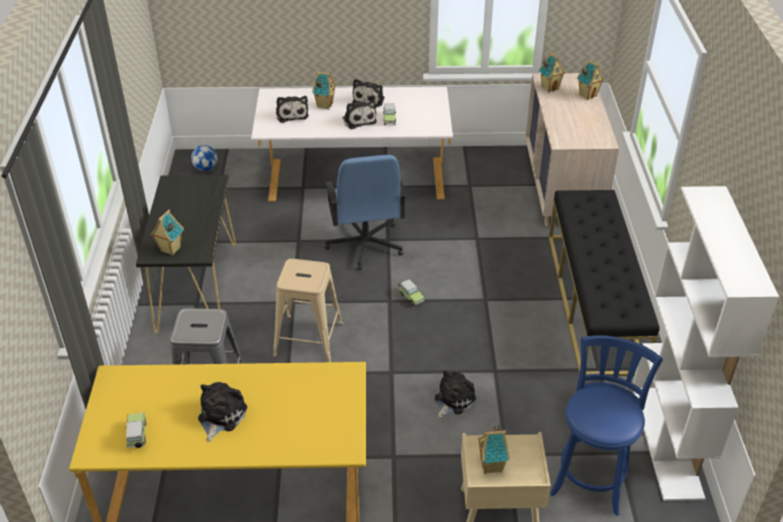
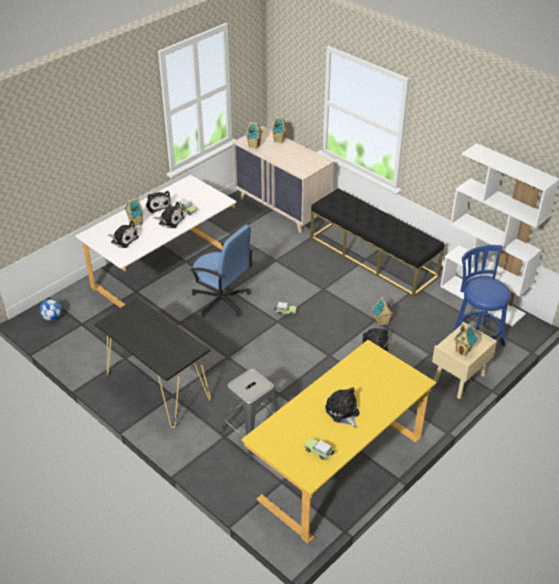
camera: 45 degrees left, 0 degrees up
(170, 249) = (174, 358): toy house -> toy house (381, 322)
(308, 339) = (265, 369): beige stool -> none

